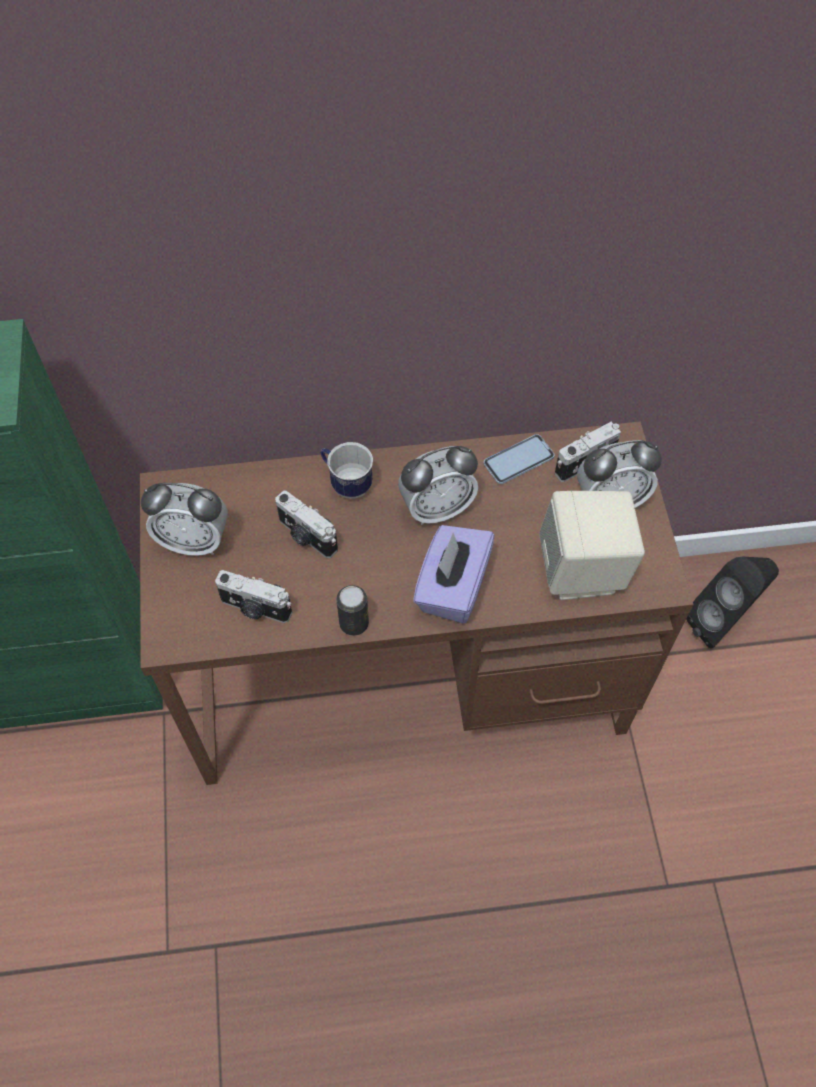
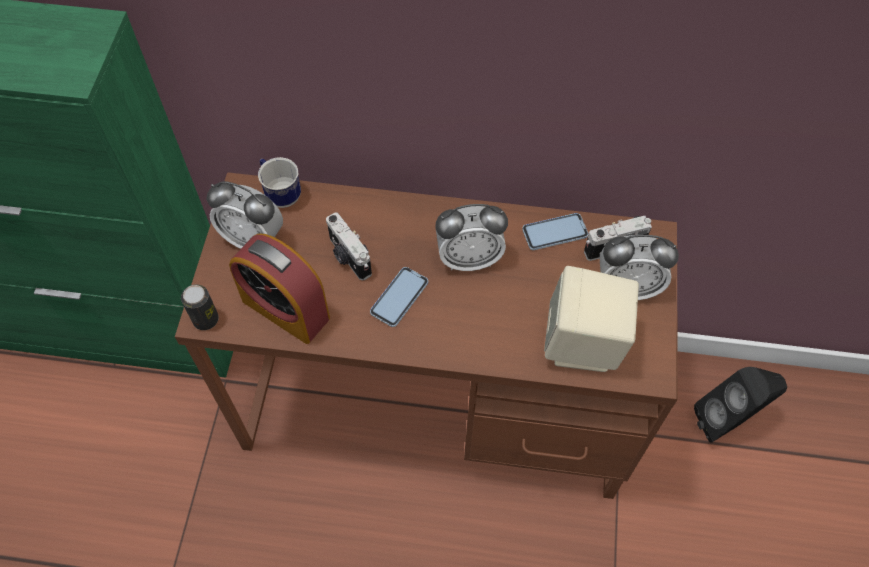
camera: 15 degrees right, 0 degrees up
(255, 608) = (285, 309): camera -> alarm clock
(346, 483) = (397, 219): mug -> mug (280, 194)
(354, 623) = (365, 342): can -> can (205, 319)
(375, 567) = (399, 297): none -> phone
(452, 587) = (461, 331): purple tissue box -> none

